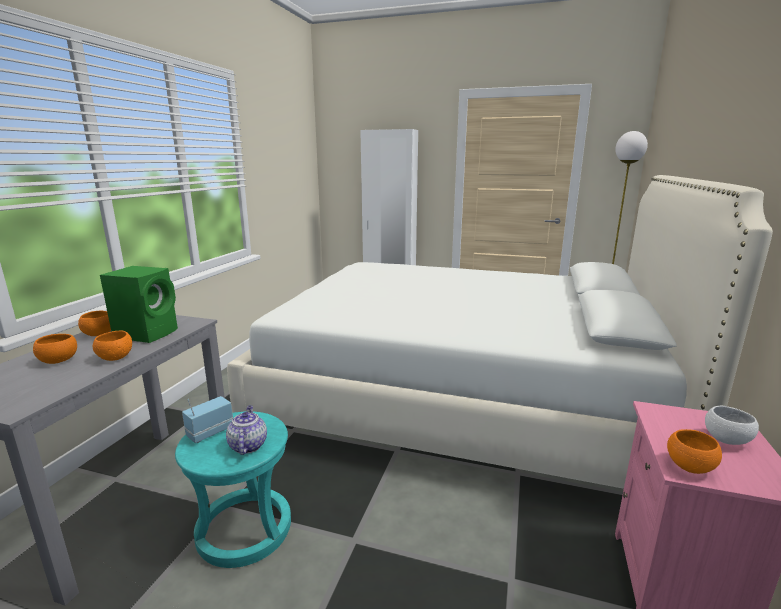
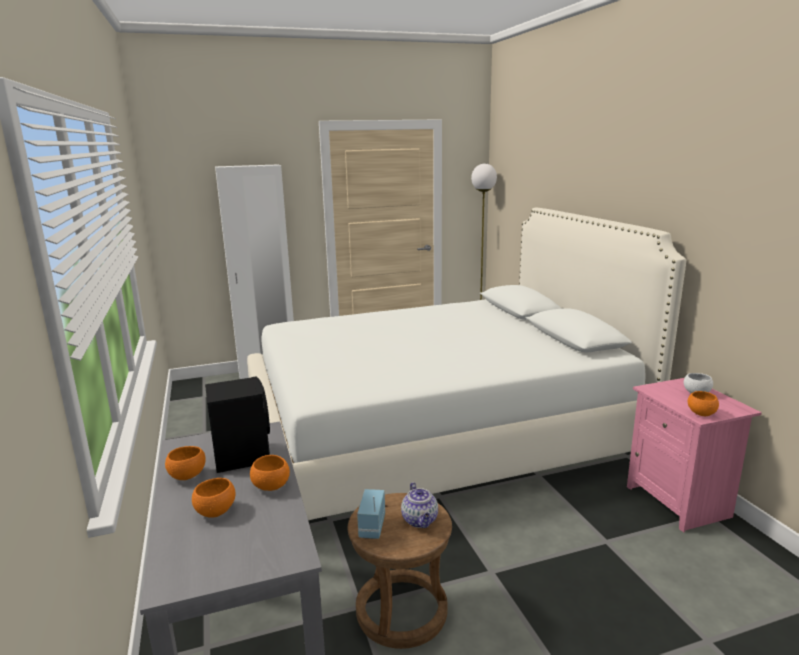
camera: 35 degrees left, 0 degrees up
(148, 333) = (242, 456): green speaker -> black speaker
(244, 529) = (402, 611): turquoise stool -> brown stool
(247, 445) = (420, 521): teapot -> teapot turned 150 degrees counterclockwise

